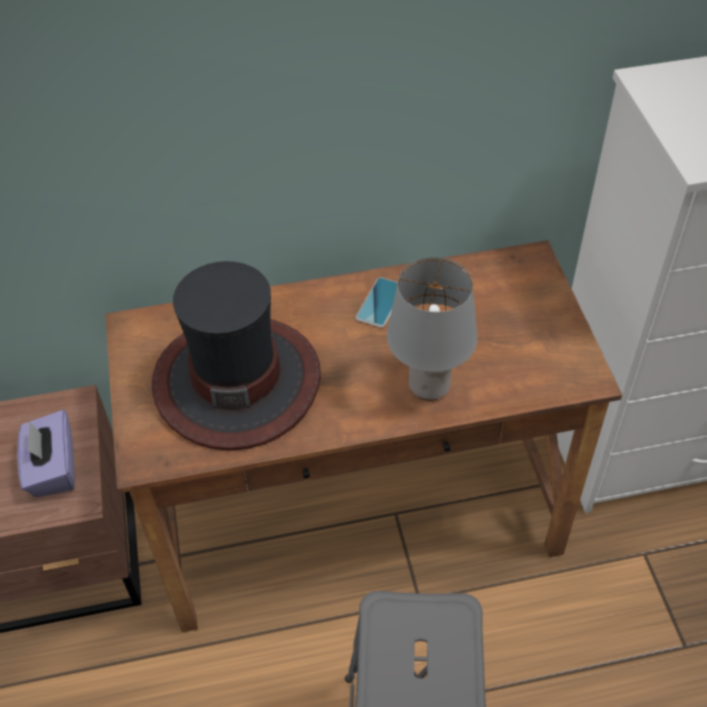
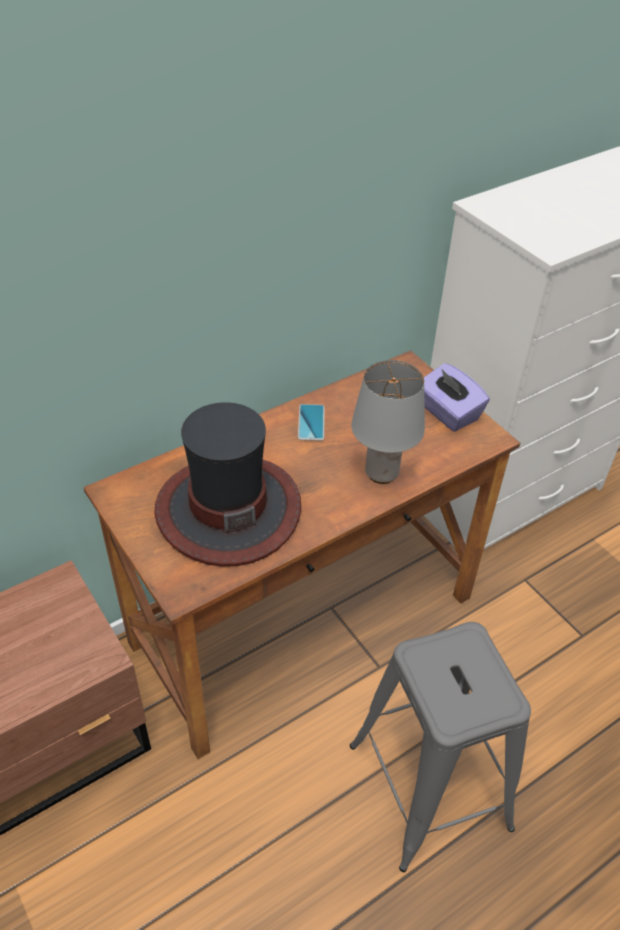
camera: 25 degrees left, 5 degrees down
(53, 469) = (67, 639): purple tissue box -> purple tissue box (447, 413)

